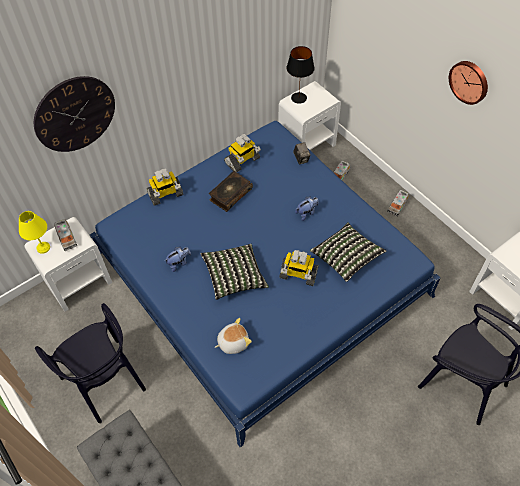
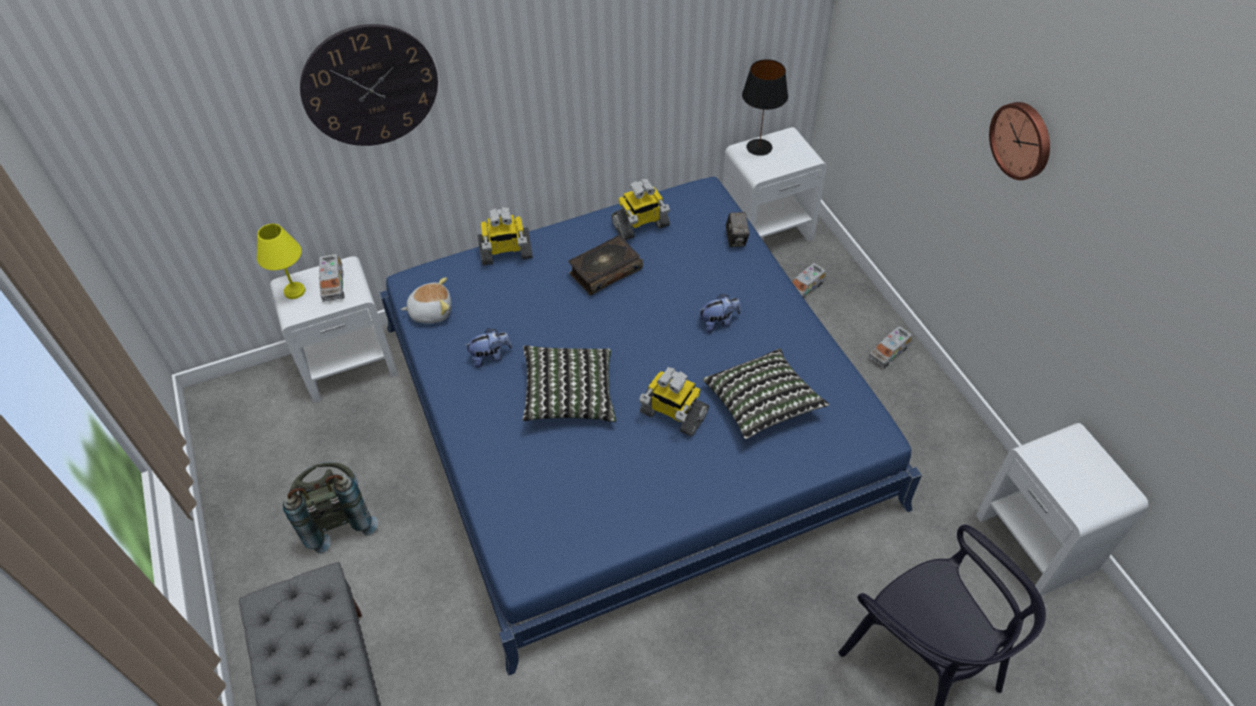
camera: 15 degrees right, 5 degrees down
(105, 380) = (336, 518): black chair -> grey backpack
(233, 342) = (533, 495): plush toy -> plush toy (431, 311)

